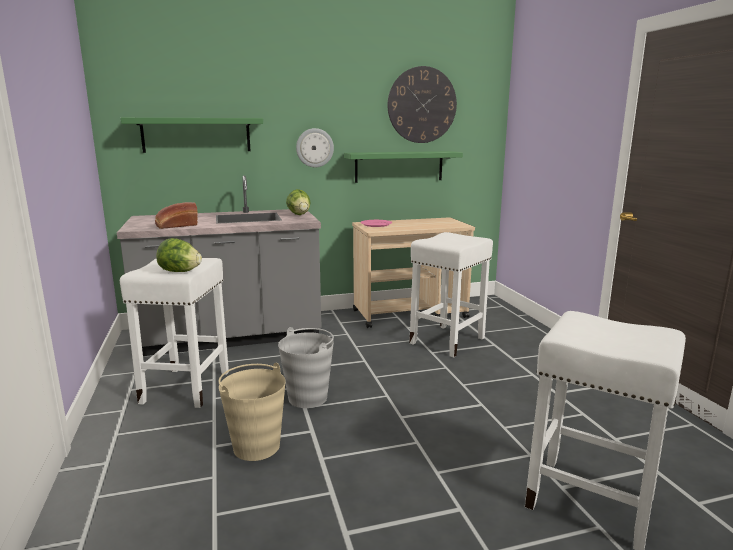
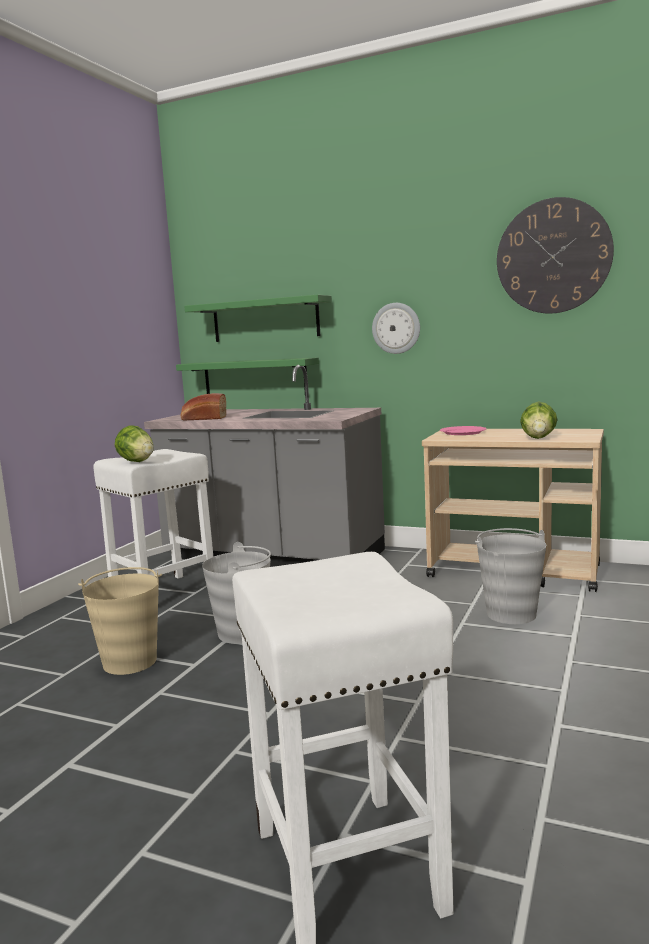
camera: 40 degrees right, 5 degrees down
(299, 214) = (348, 413): lettuce -> lettuce (538, 438)
(399, 166) = (517, 350): green shelf -> green shelf (255, 378)
(448, 340) = (511, 614): white stool -> grey bucket

